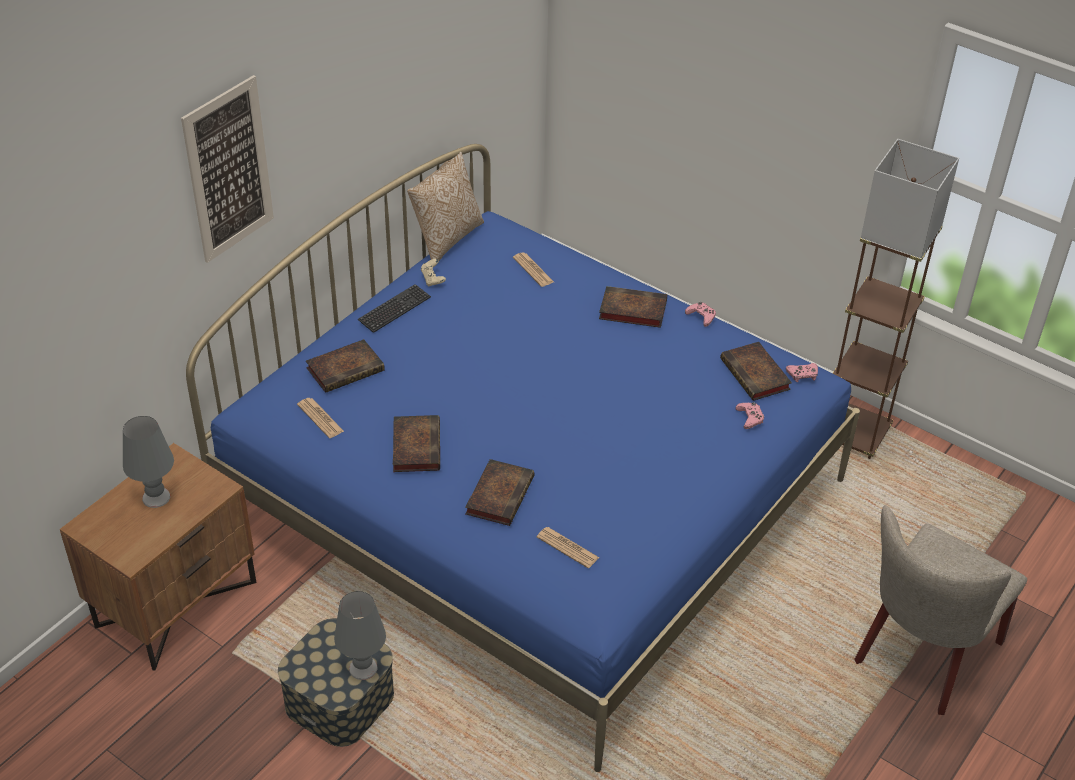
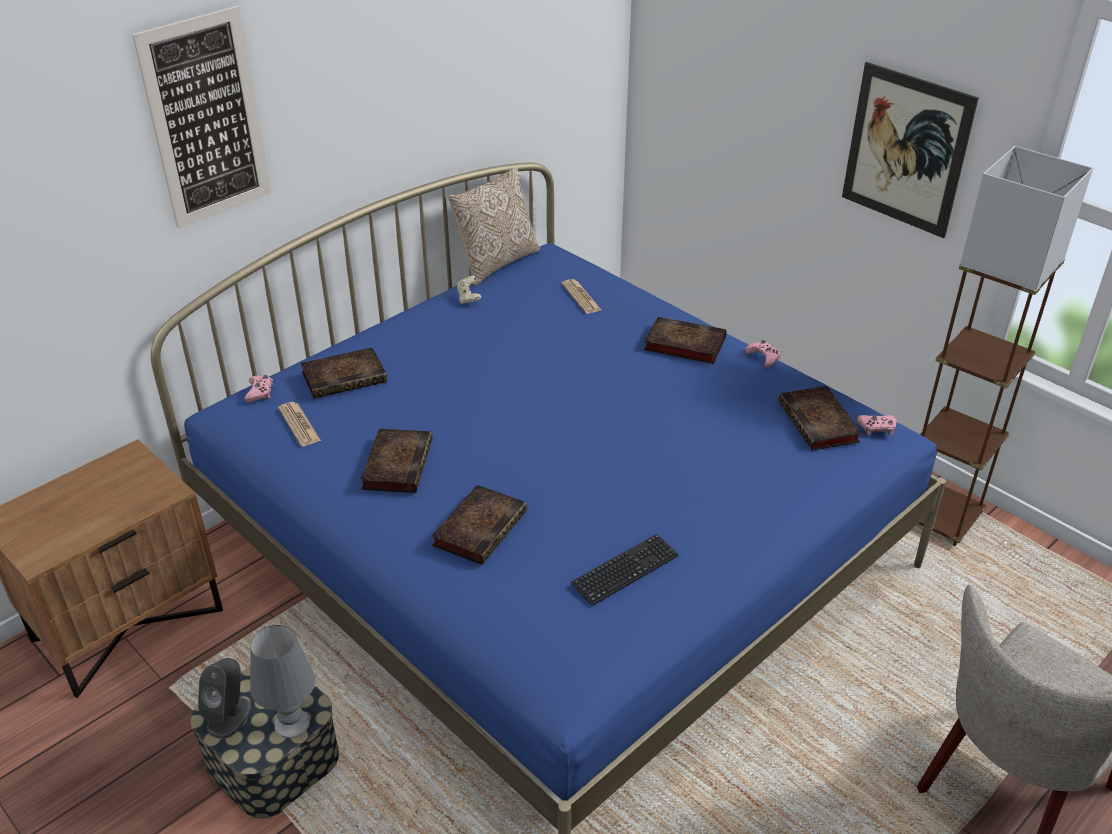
camera: 10 degrees right, 5 degrees down
(156, 497) = (94, 494): grey table lamp -> none
(310, 668) = (229, 716): none -> grey speaker
(394, 309) = (418, 323): keyboard -> keyboard (625, 571)
(567, 548) = (548, 599): newspaper -> none
(750, 418) = (805, 469): pink game controller -> pink game controller (260, 392)
(808, 130) = (906, 150): none -> picture

